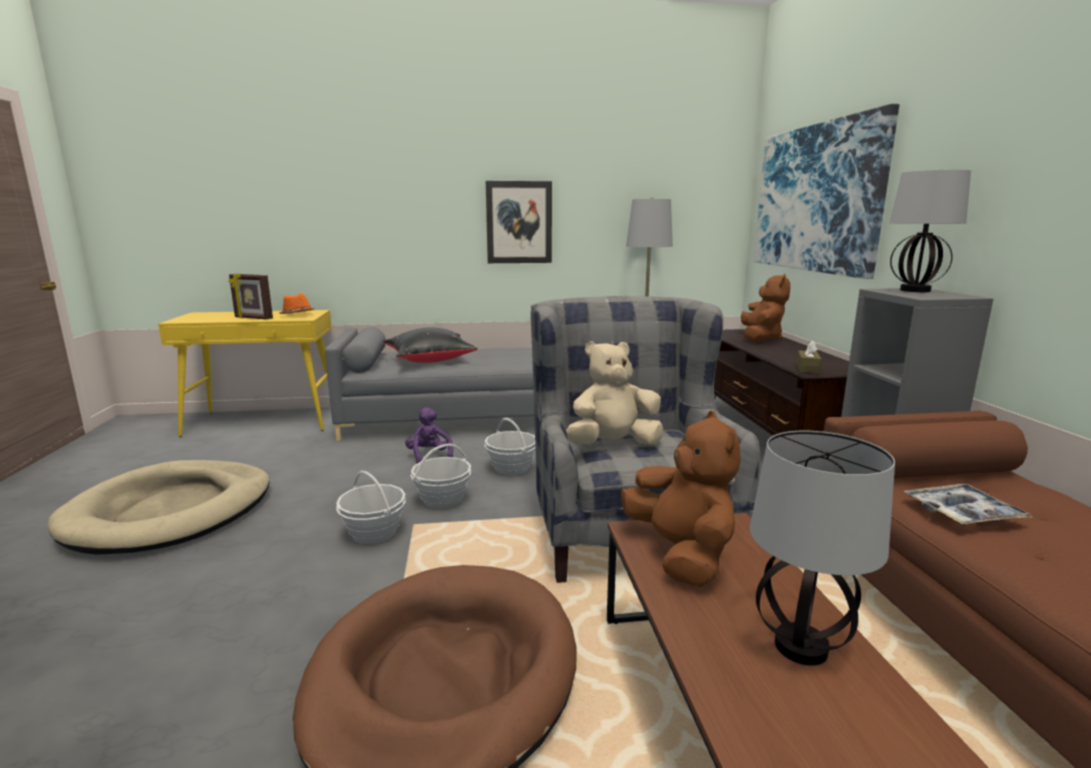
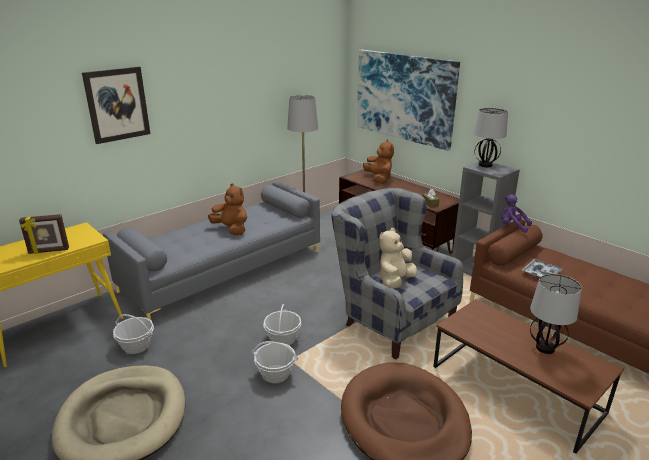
camera: 35 degrees left, 10 degrees up
(297, 315) = (77, 237): orange hat -> none
(429, 456) = (232, 313): purple plush toy -> purple plush toy (512, 226)
(430, 361) = (191, 244): black pillow -> none
(511, 468) = (292, 303): basket -> basket (136, 346)
(519, 222) = (217, 124): picture -> picture (117, 104)
(681, 554) = (478, 328): brown plush toy -> brown plush toy (231, 229)

